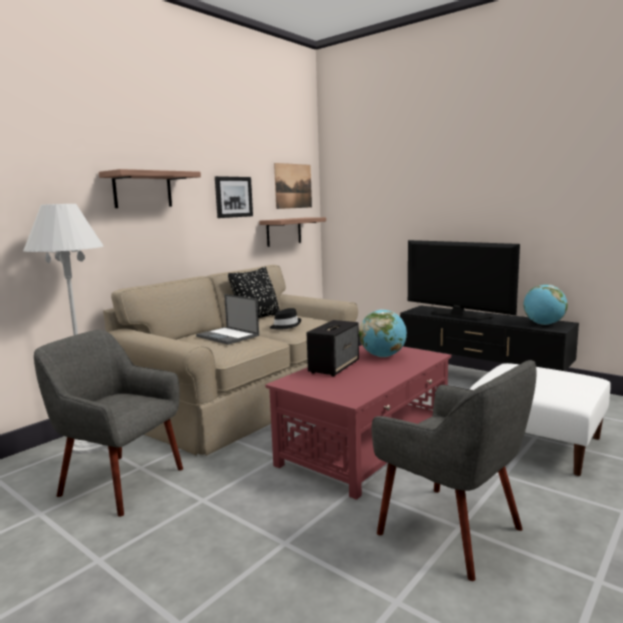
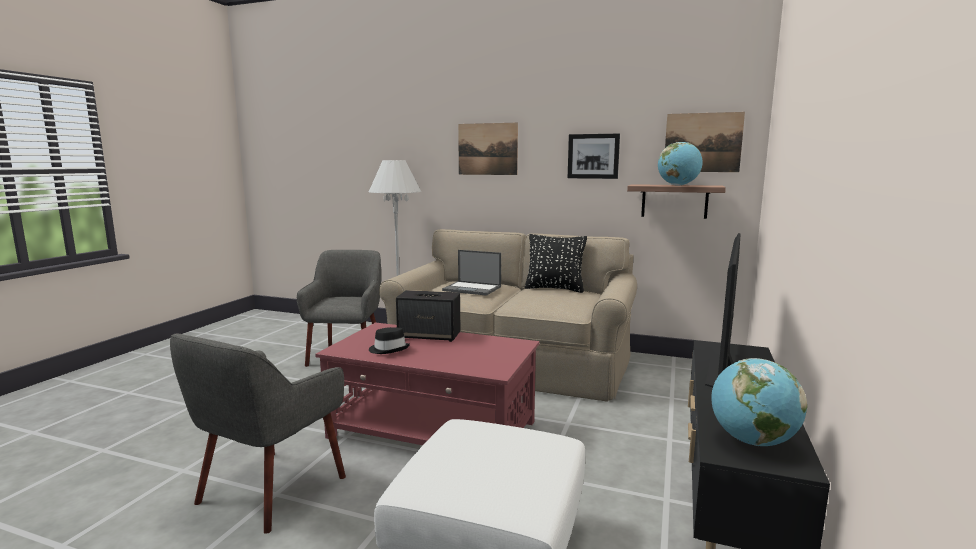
camera: 70 degrees right, 0 degrees up
(142, 190) = (487, 149): shelf -> picture
(228, 336) = (472, 289): laptop -> laptop turned 90 degrees counterclockwise
(285, 325) = (528, 298): black hat -> black hat (389, 349)
(383, 356) = (477, 350): globe -> globe (678, 185)

